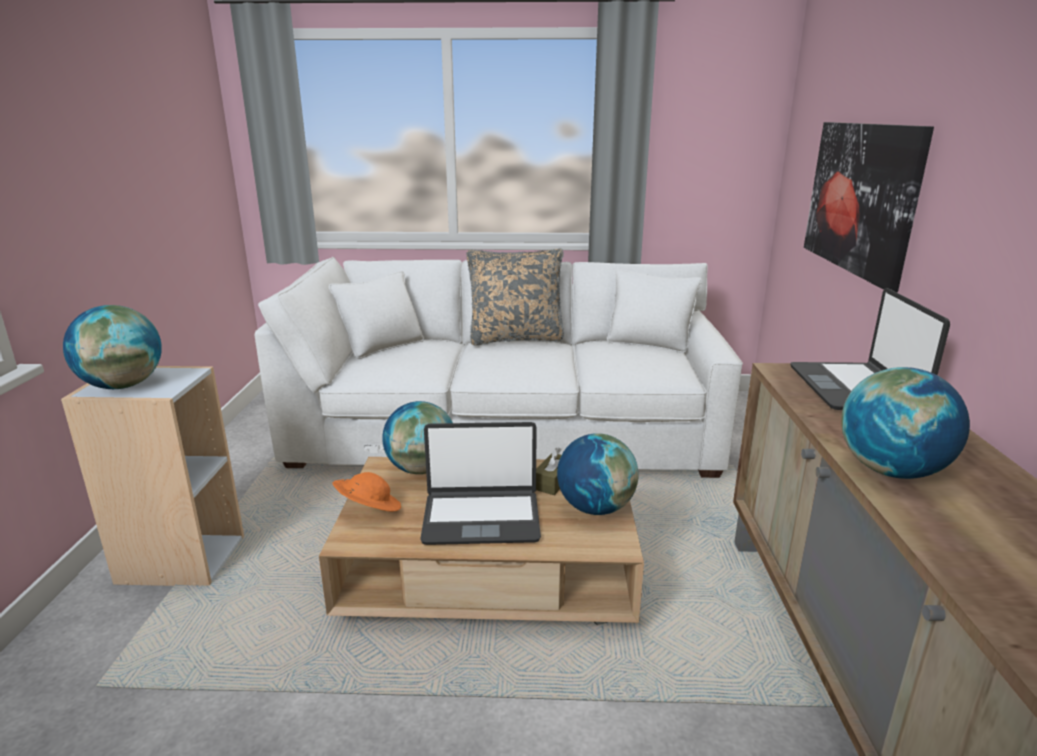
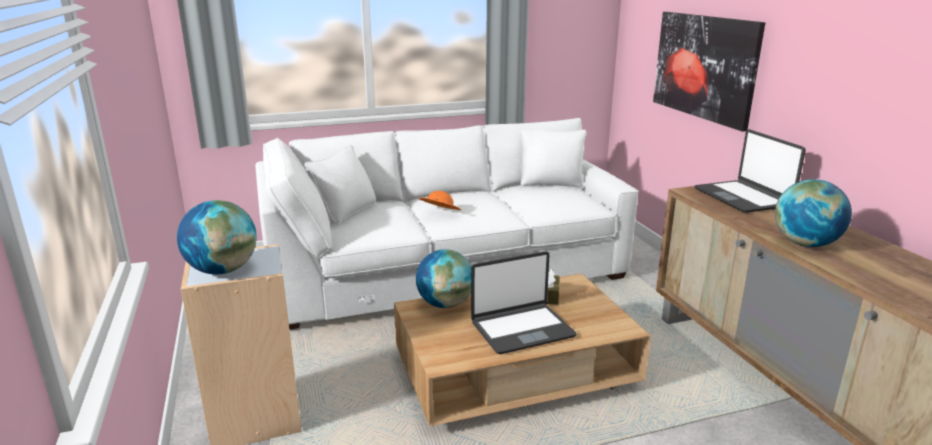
camera: 20 degrees left, 0 degrees up
(368, 509) = (433, 340): orange hat -> orange hat (439, 214)
(517, 340) = (451, 194): grey pillow -> none
(595, 508) = (592, 307): globe -> none

